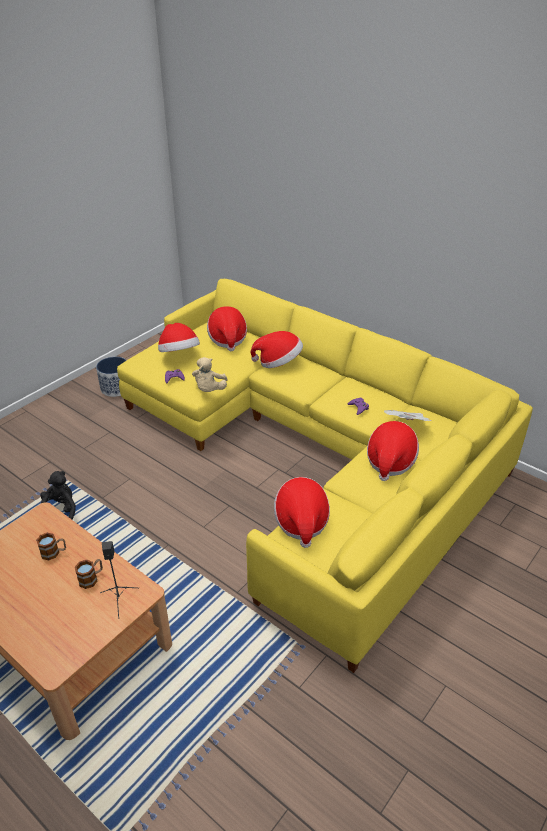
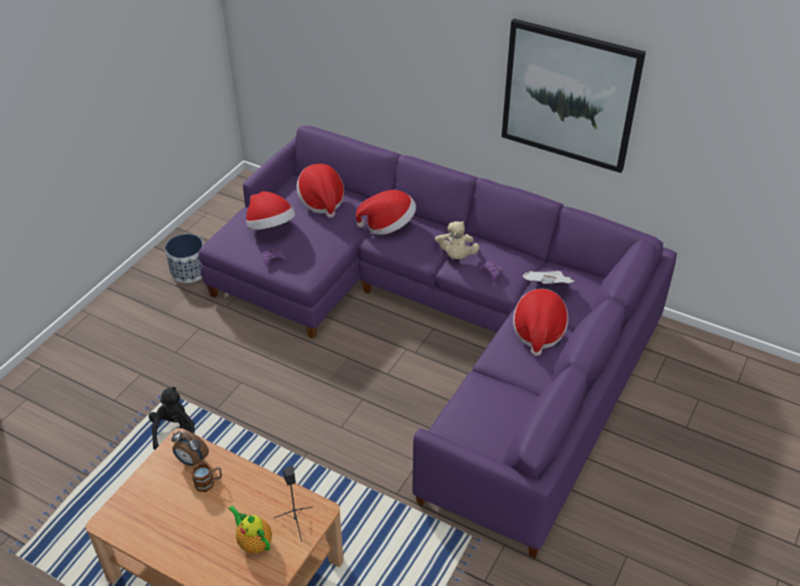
camera: 10 degrees left, 5 degrees up
(46, 531) = (191, 461): none -> alarm clock
(74, 612) = (253, 542): none -> teapot
(91, 578) = (259, 504): mug -> none
(209, 390) = (319, 269): beige plush toy -> beige plush toy (456, 255)
(301, 522) = (461, 412): hat -> none
(314, 454) = (442, 327): yellow sofa -> purple sofa
(443, 252) = (569, 95): none -> picture

